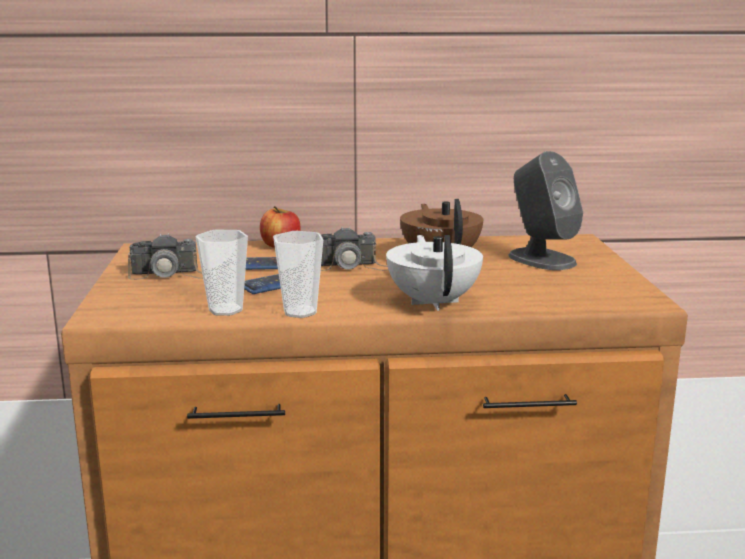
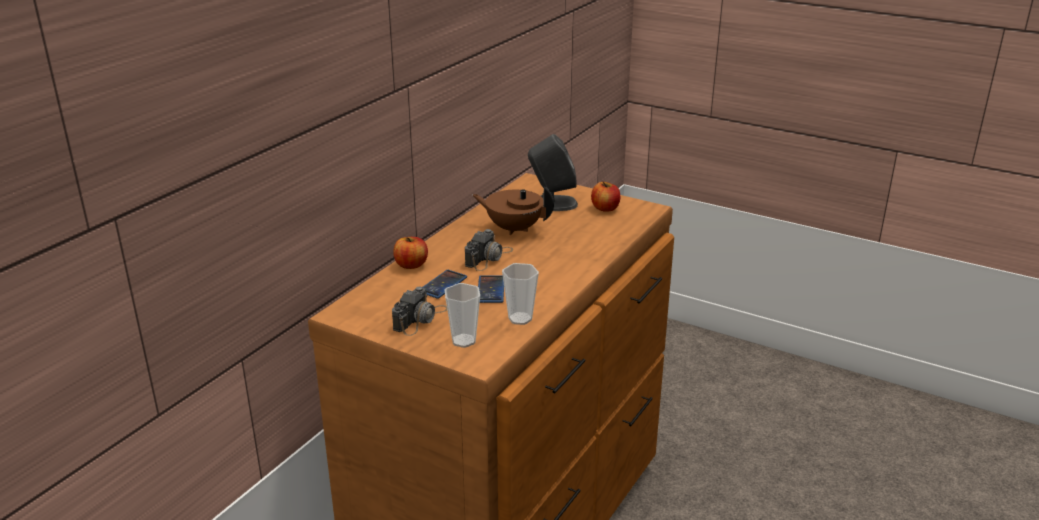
camera: 55 degrees left, 10 degrees up
(300, 312) = (552, 298): cup -> cup (463, 341)
(434, 302) = (584, 257): white teapot -> none
(589, 282) = (605, 208): none -> apple

